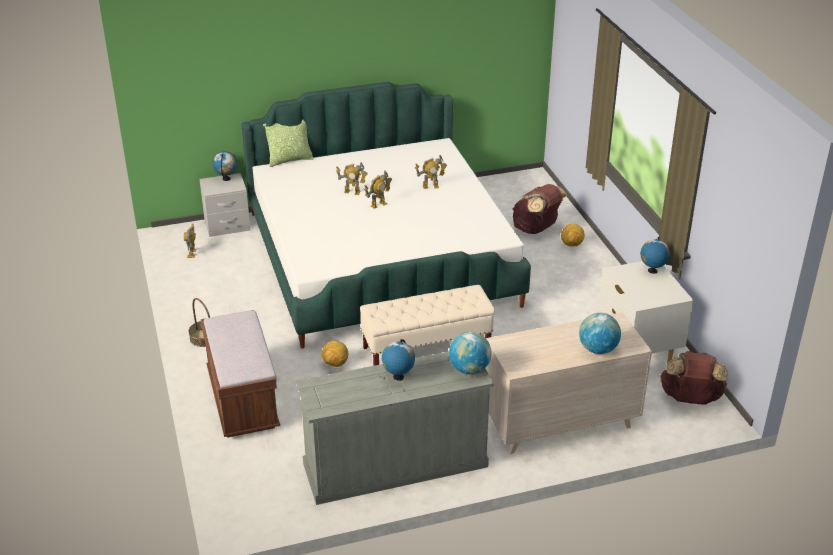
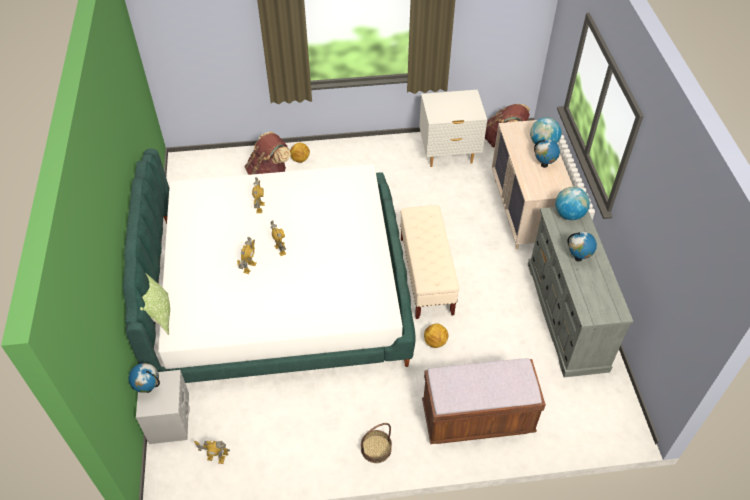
camera: 80 degrees left, 15 degrees up
(652, 271) = (437, 100): globe -> globe (544, 165)

